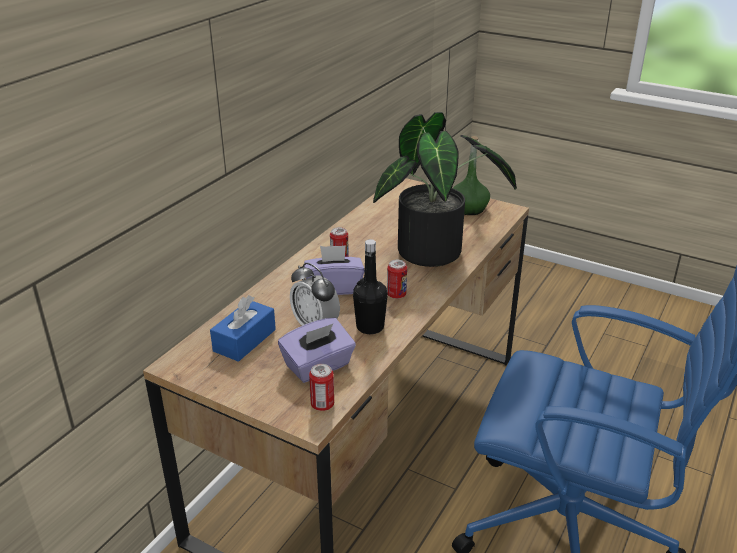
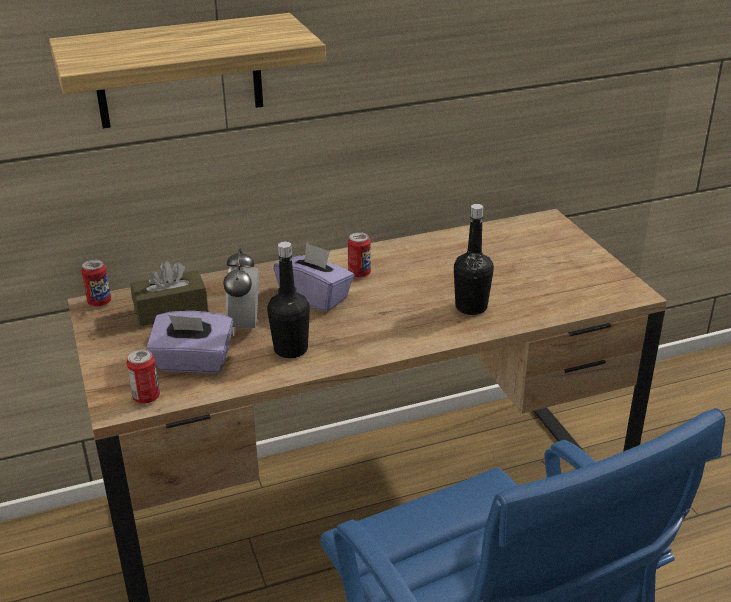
camera: 40 degrees right, 0 degrees up
(199, 131) = (179, 71): none -> shelf
(244, 340) = (171, 310): blue tissue box -> brown tissue box
(396, 295) = (362, 330): can -> can (99, 302)
(437, 253) = (471, 307): potted plant -> black bottle
(469, 209) = (585, 274): green bottle -> none

